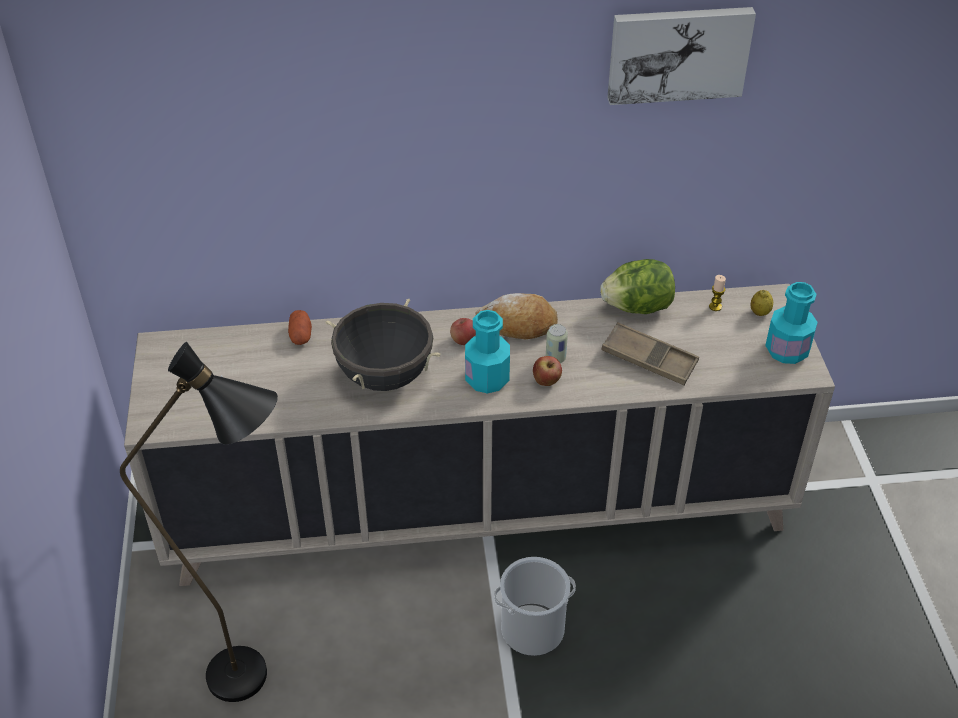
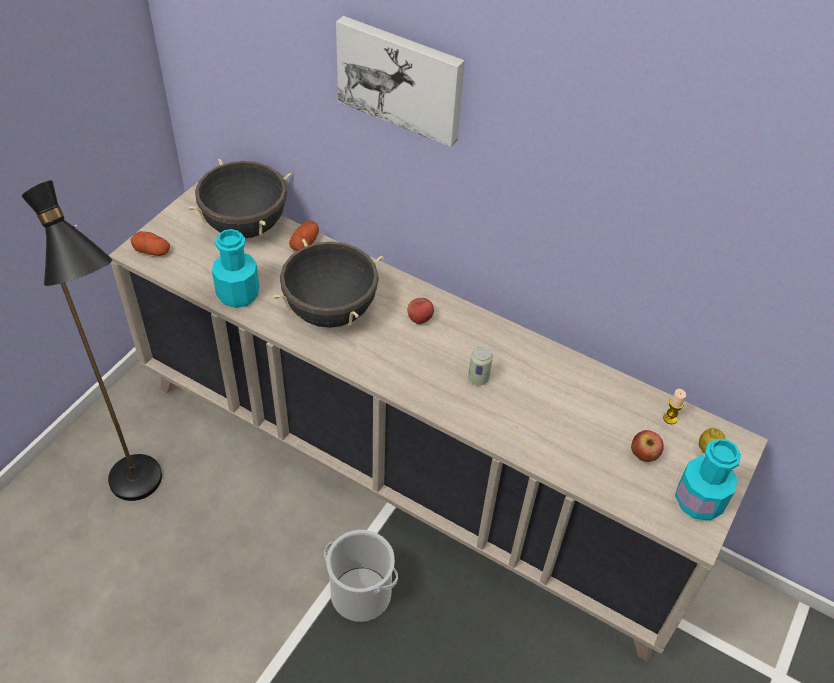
camera: 35 degrees right, 5 degrees up
(164, 418) = (152, 251): none -> potato
(230, 350) = (245, 227): none -> black cooking pot
(487, 379) = (405, 362): turquoise bottle -> turquoise bottle (238, 294)
(518, 325) = (477, 331): bread -> none
(546, 382) = (450, 394): apple -> apple (643, 456)
(637, 307) = (596, 377): lettuce -> none
(649, 359) = (558, 429): brown tray -> none
(678, 53) = (701, 136): picture -> picture (401, 79)

